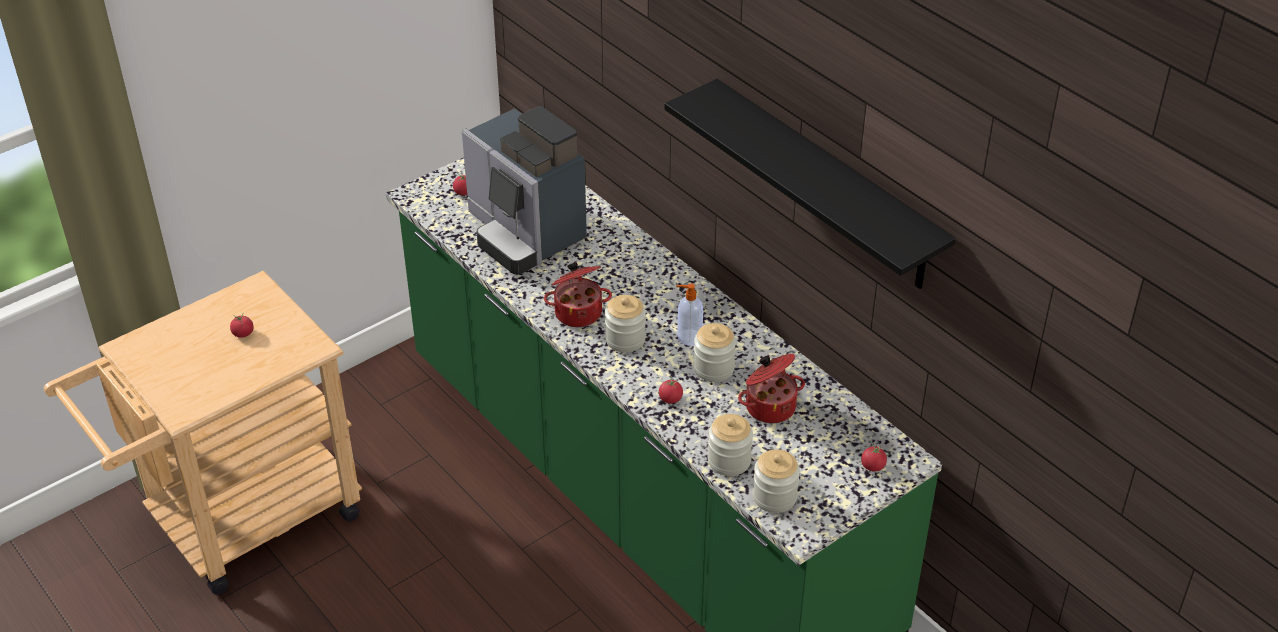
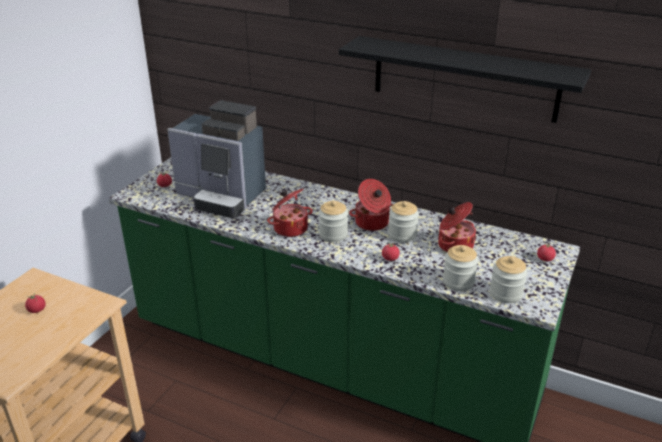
camera: 25 degrees left, 10 degrees down
(688, 337) = (372, 223): soap dispenser -> cooking pot

